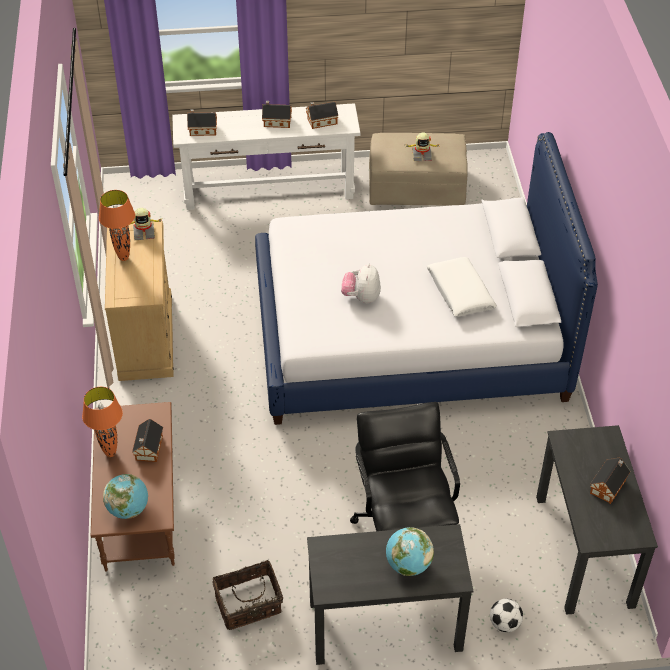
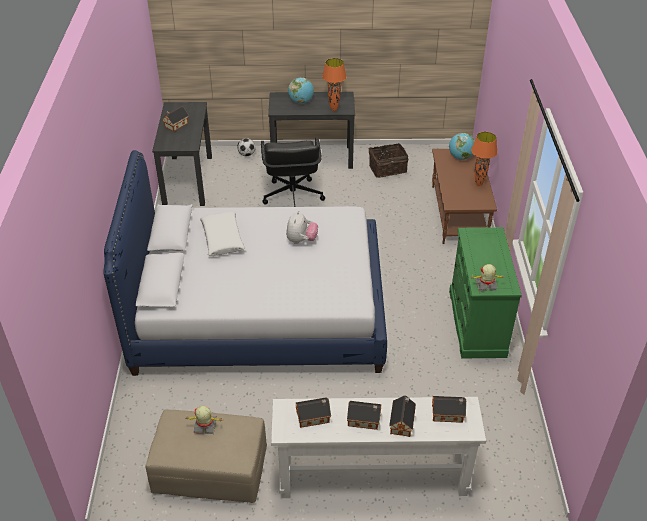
camera: 175 degrees left, 5 degrees down
(124, 258) = (498, 264): orange table lamp -> orange table lamp (333, 109)
(146, 337) = (476, 323): beige dresser -> green dresser
(148, 449) = (454, 184): toy house -> toy house (402, 422)

